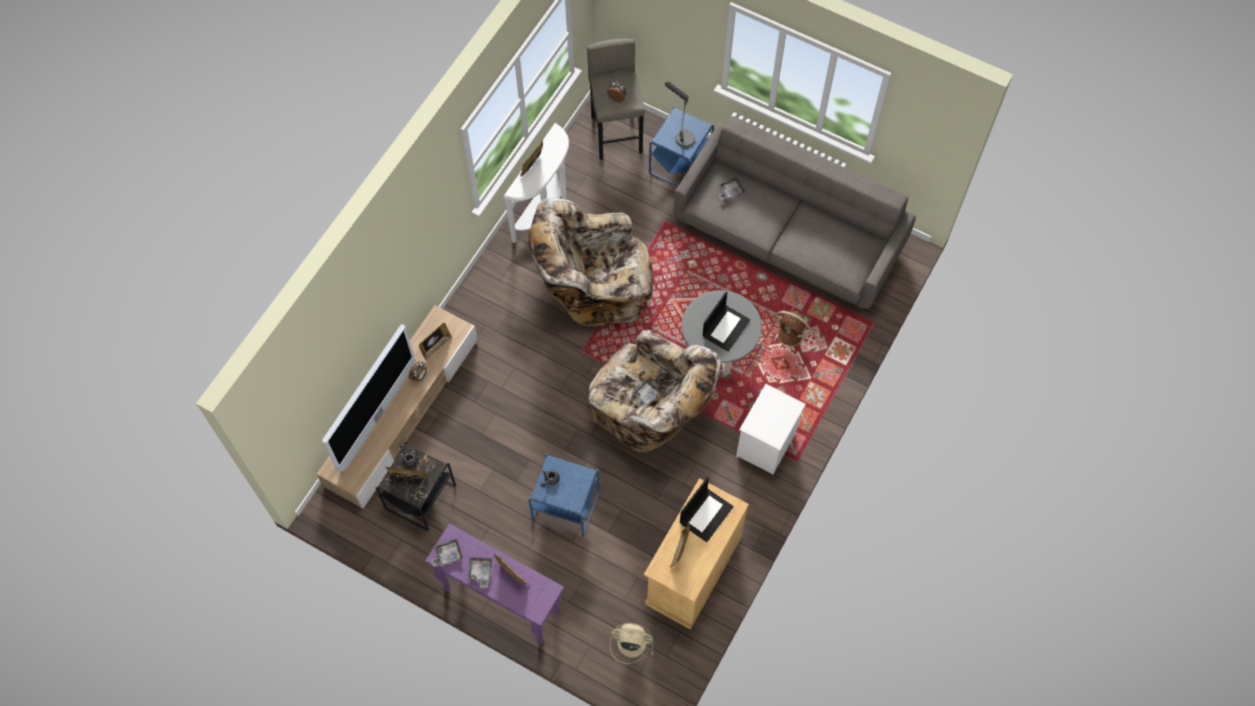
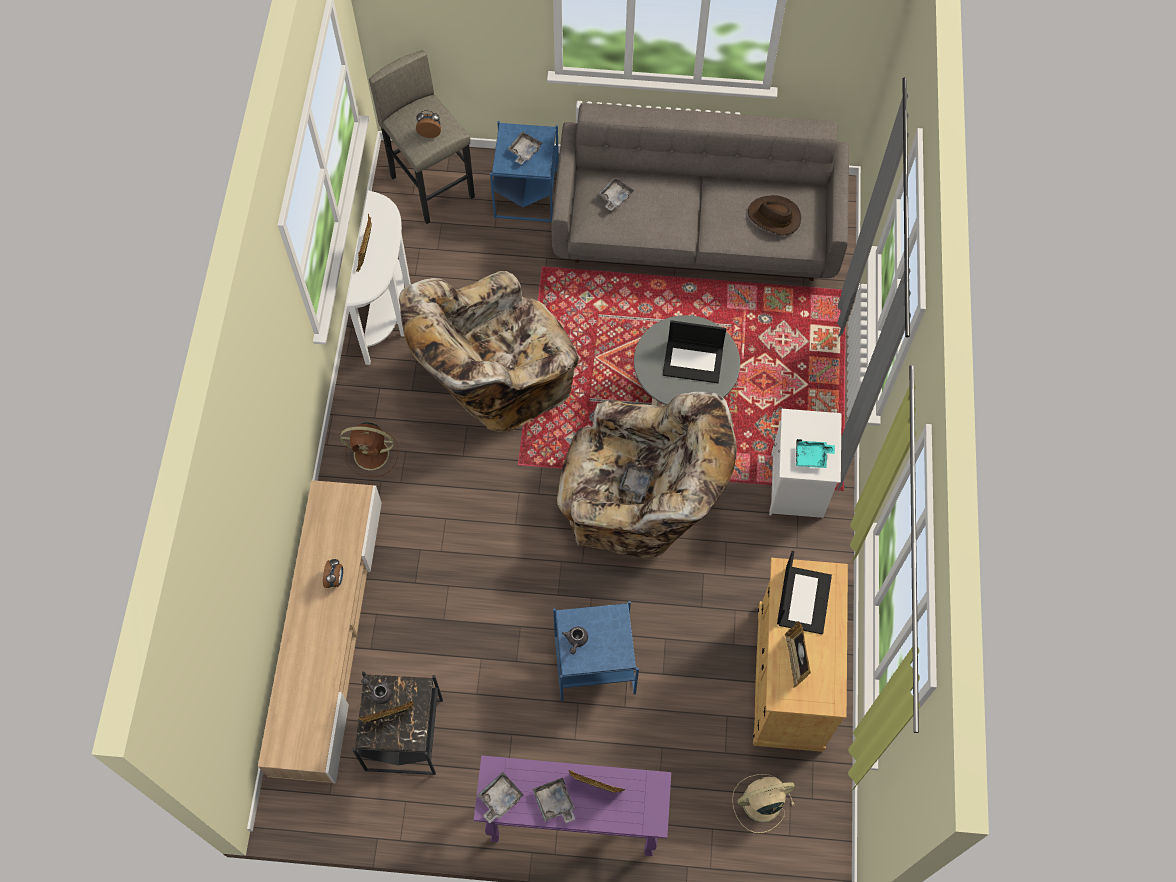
camera: 25 degrees left, 0 degrees up
(377, 417) = (305, 655): television -> none
(436, 346) = (339, 532): picture frame -> none
(681, 134) = (524, 151): table lamp -> grey tray
(726, 327) = (693, 361): laptop -> laptop turned 90 degrees clockwise
(769, 425) = (812, 457): none -> turquoise tray
(791, 335) = (759, 344): brown fan -> brown fan (373, 454)
(836, 249) = (774, 217): none -> brown hat

